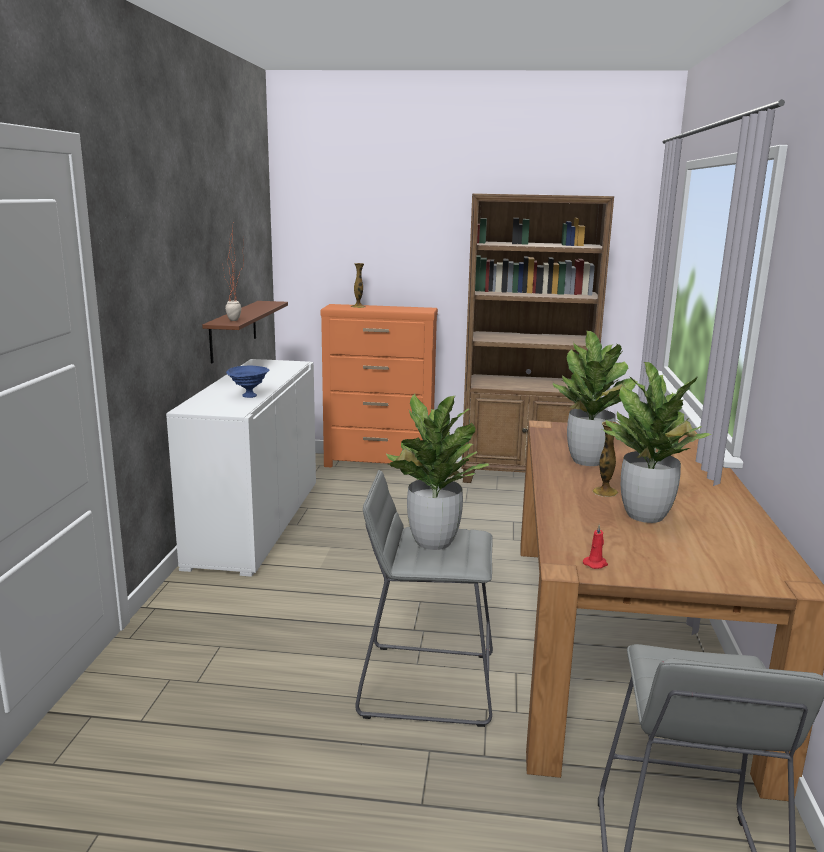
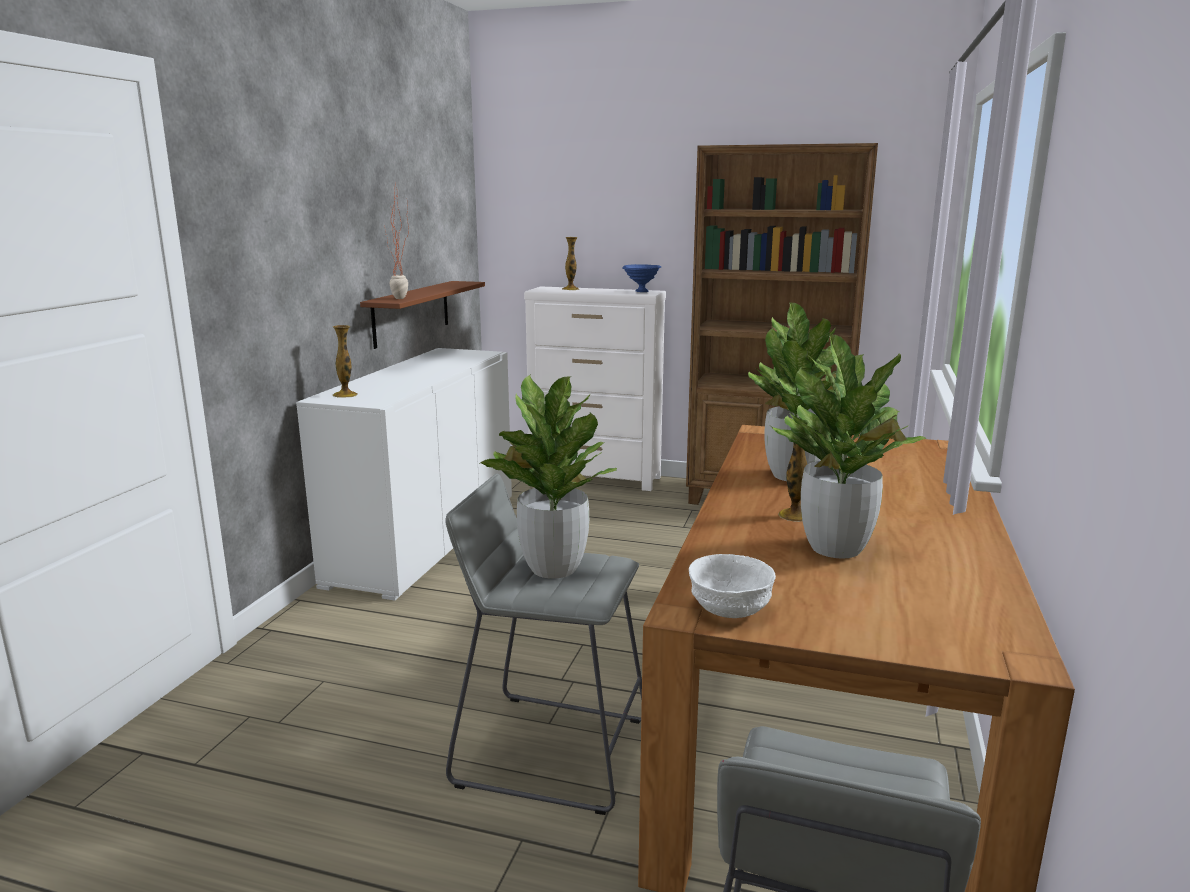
camera: 10 degrees right, 0 degrees up
(204, 405) = (345, 395): none -> vase
(249, 396) = (403, 386): blue bowl -> blue bowl (641, 291)
(380, 464) = (596, 478): orange dresser -> white dresser
(596, 564) = (731, 609): red candle -> white bowl

